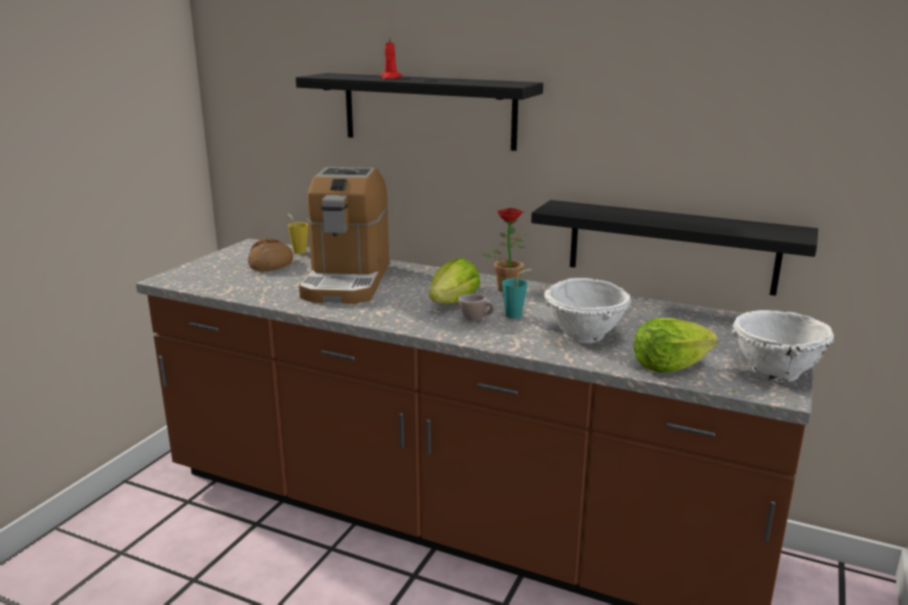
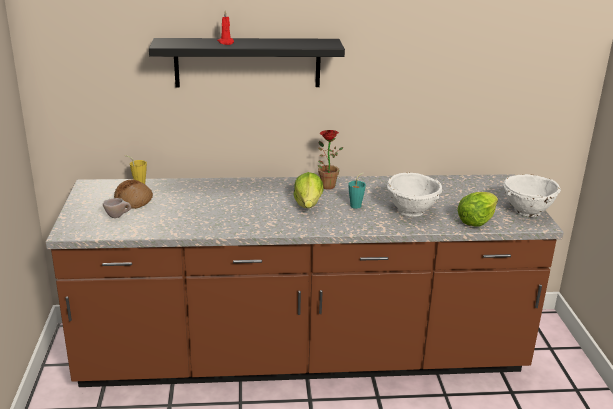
camera: 30 degrees left, 5 degrees up
(347, 281) = (212, 203): coffee machine -> none
(476, 319) = (338, 214): beige cup -> beige cup (118, 216)
(671, 246) = (427, 139): black shelf -> none

